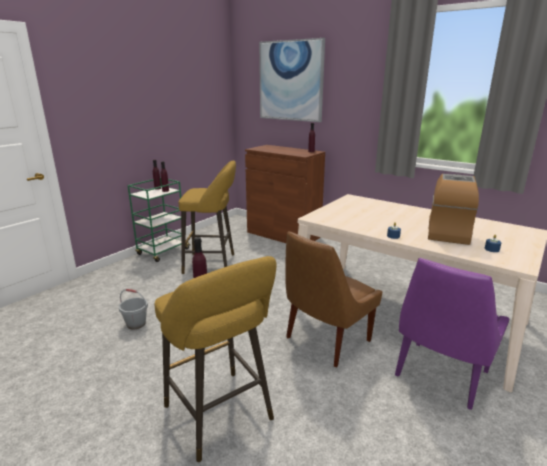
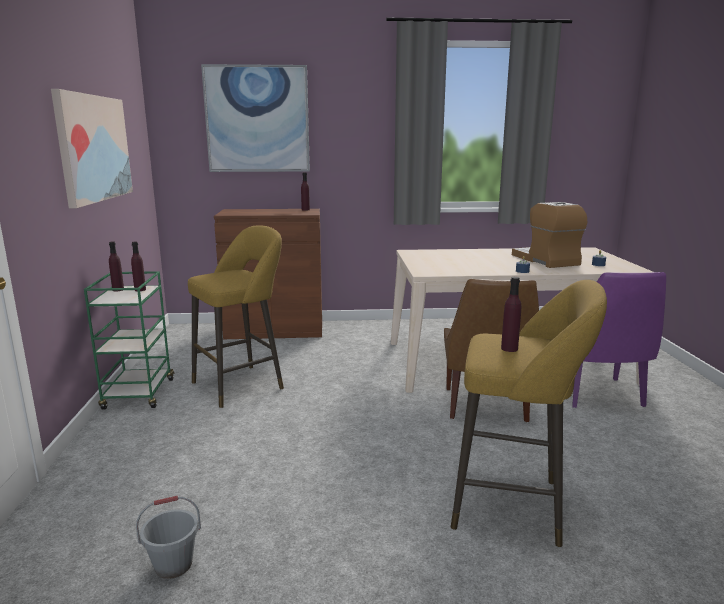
camera: 40 degrees left, 5 degrees down
(136, 324) = (265, 480): grey bucket -> grey bucket (173, 565)
(156, 102) = (93, 148): none -> picture

